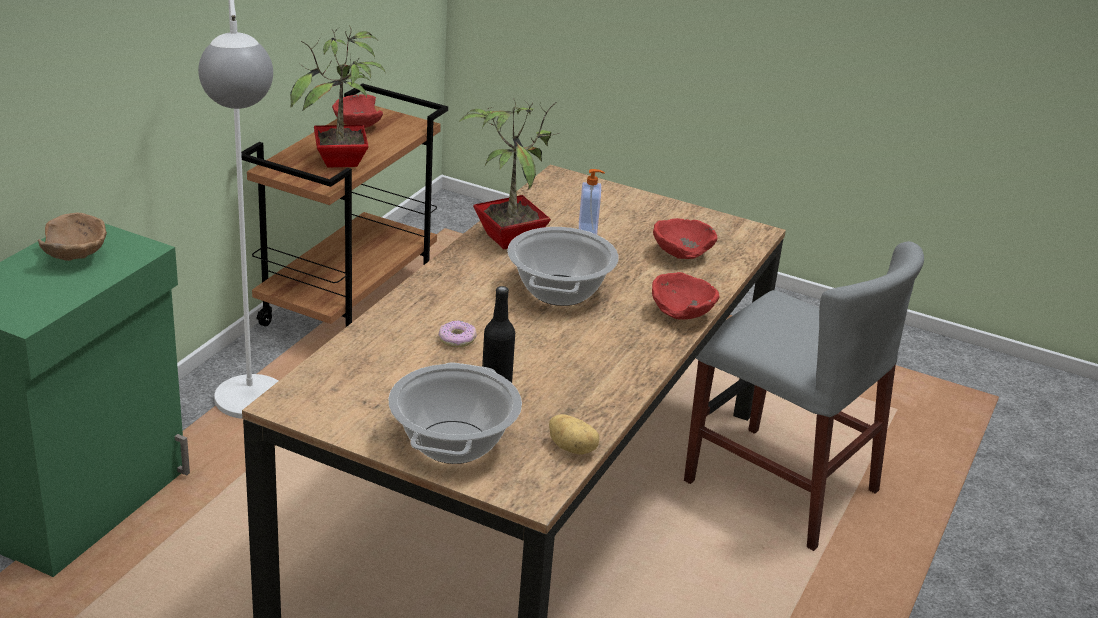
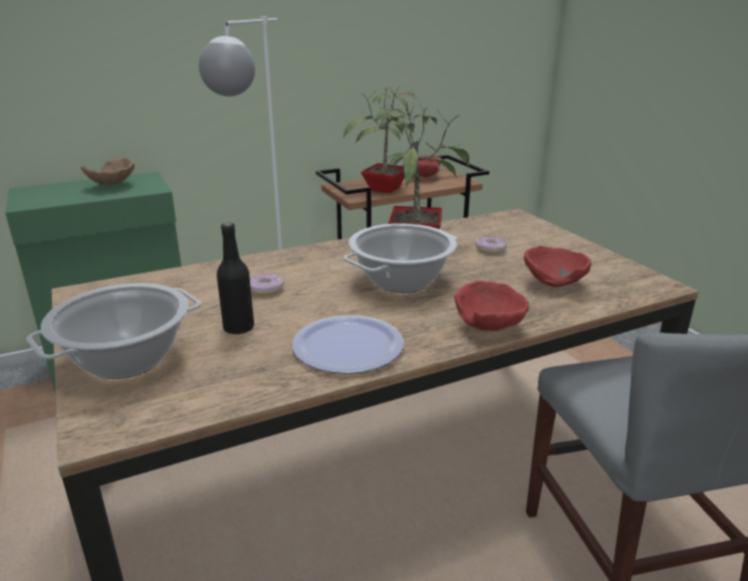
camera: 40 degrees right, 5 degrees down
(573, 448) = (207, 403): potato -> none
(588, 230) = (490, 249): soap dispenser -> donut
(604, 368) = (348, 346): none -> plate

